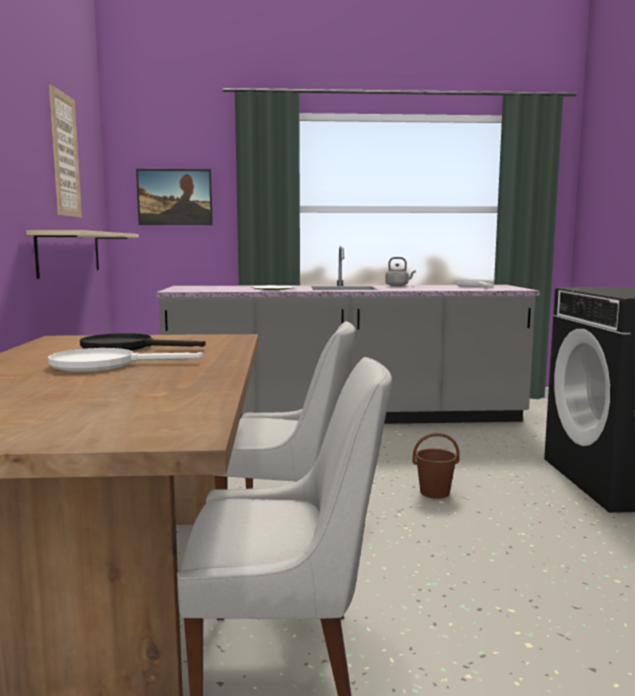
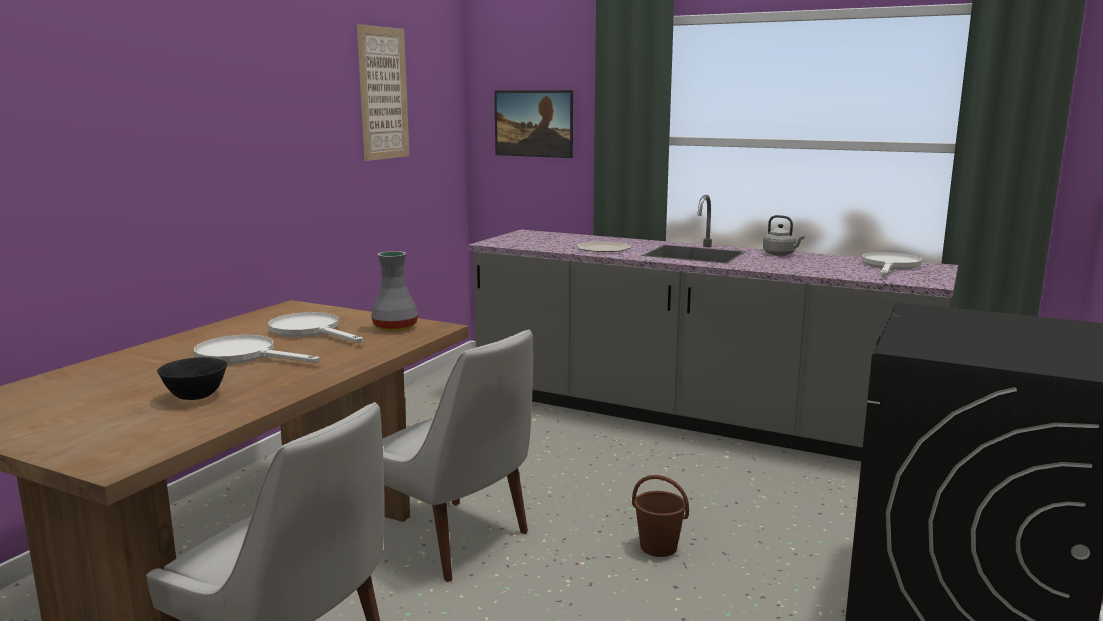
camera: 30 degrees right, 5 degrees up
(70, 253) = (385, 198): beige shelf -> none
(127, 347) = (311, 331): black frying pan -> white frying pan
(135, 389) = (196, 397): none -> black bowl
(201, 339) = (394, 328): none -> grey vase

